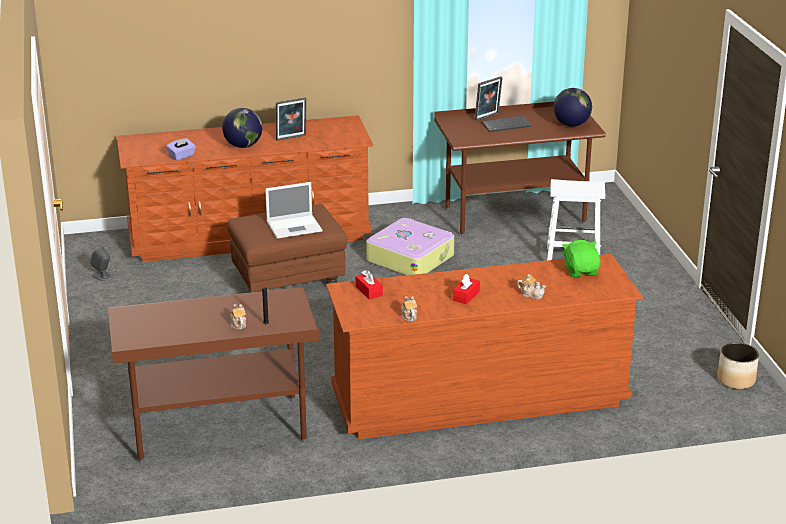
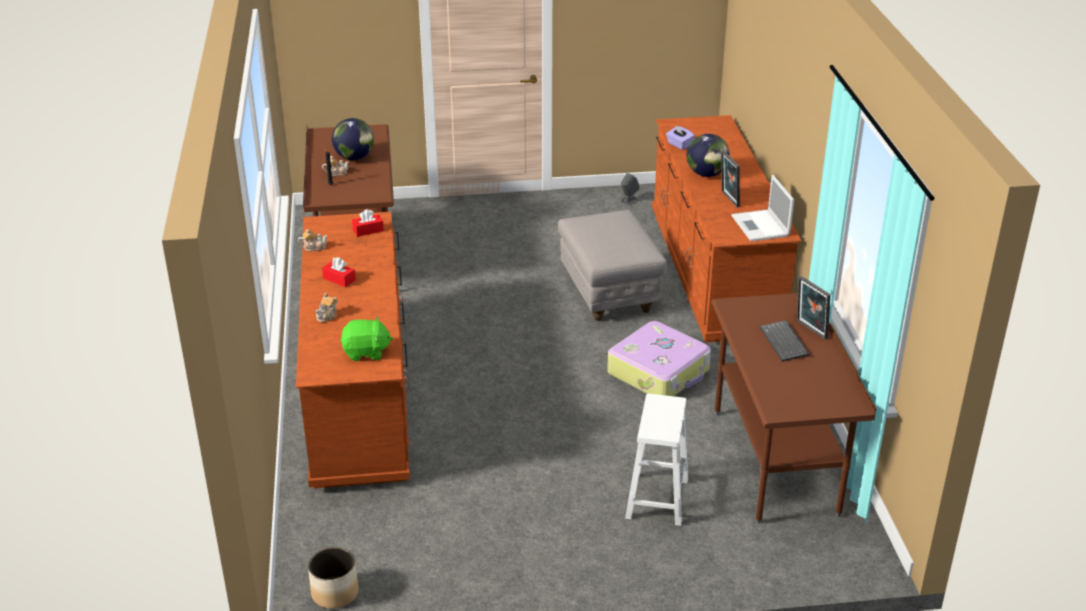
camera: 95 degrees right, 5 degrees up
(288, 281) = (610, 294): brown ottoman -> grey ottoman
(295, 226) = (600, 239): laptop -> laptop (761, 226)
(571, 124) = (792, 396): globe -> globe (354, 157)

